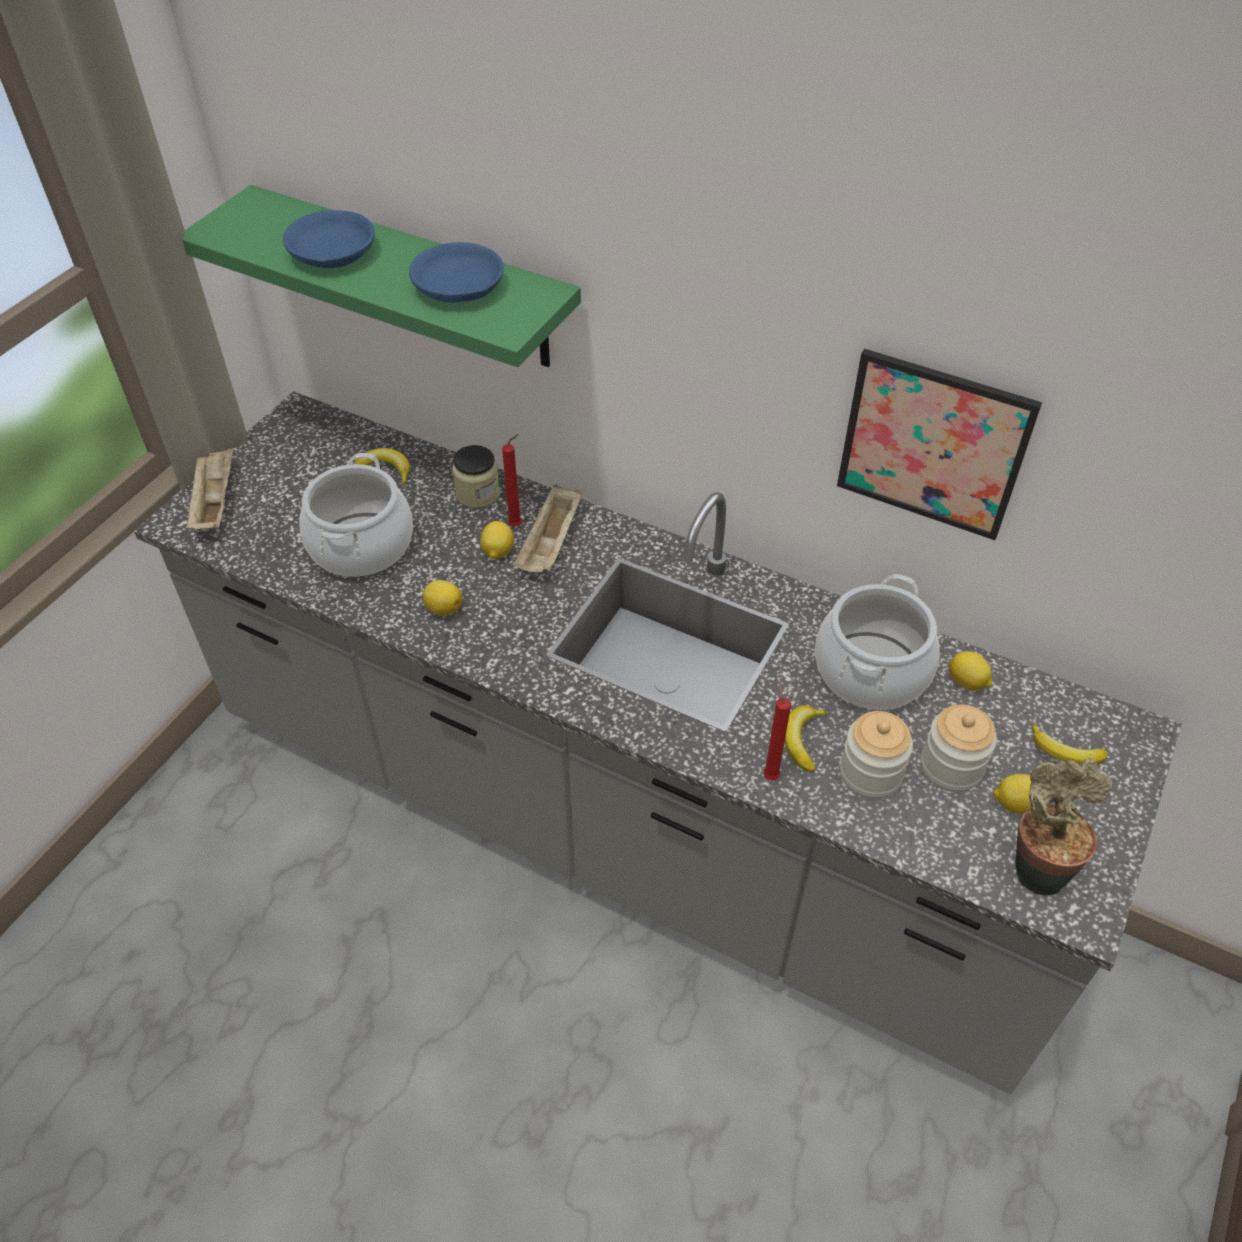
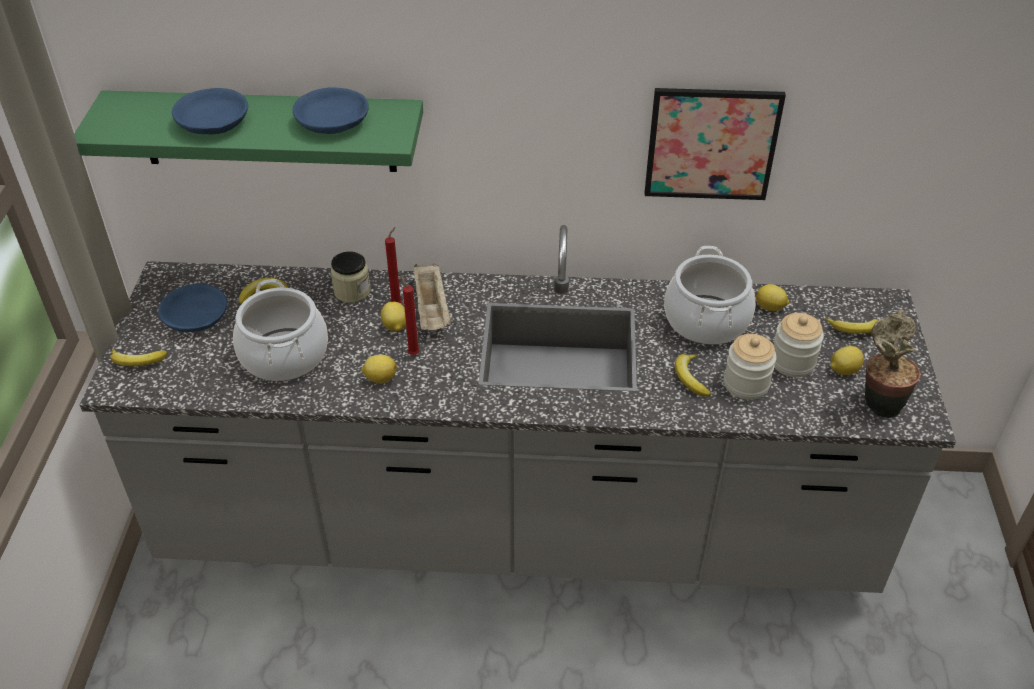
camera: 25 degrees left, 5 degrees down
(215, 502) = (137, 362): beige tray -> banana
(300, 472) = (196, 318): none -> blue bowl
(770, 774) = (683, 407): red candle -> red candle (412, 353)

